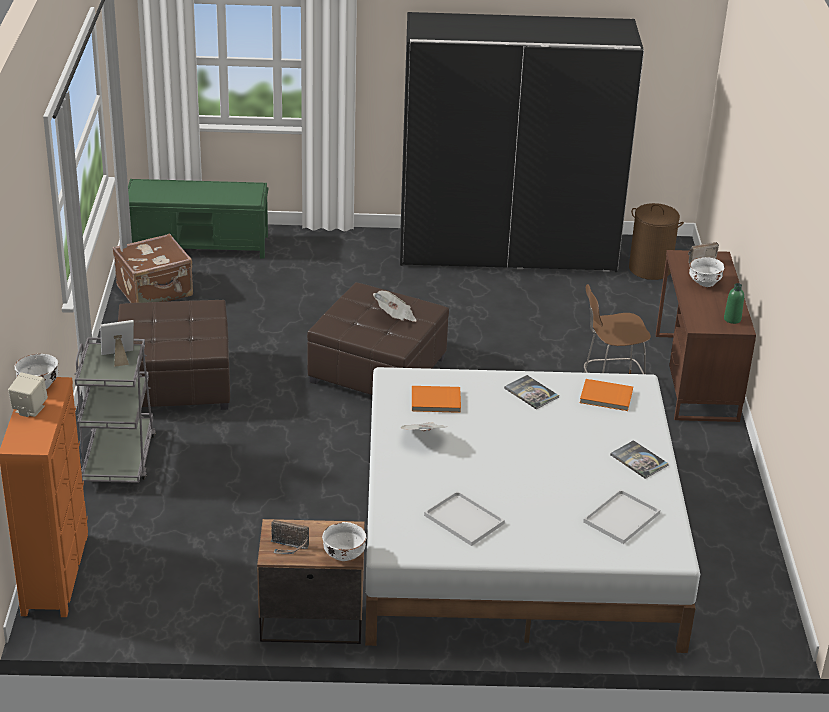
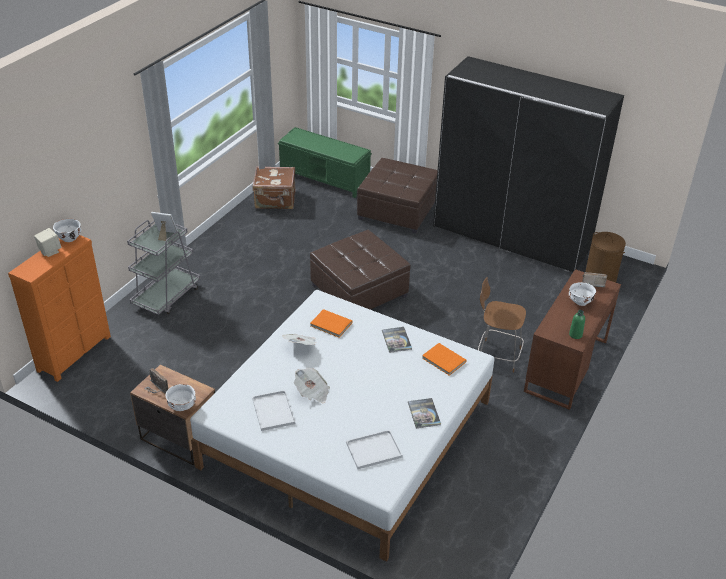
camera: 30 degrees right, 5 degrees up
(174, 382) = (237, 259): brown ottoman -> brown ottoman (397, 210)
(395, 316) = (370, 259): newspaper -> newspaper (312, 392)

